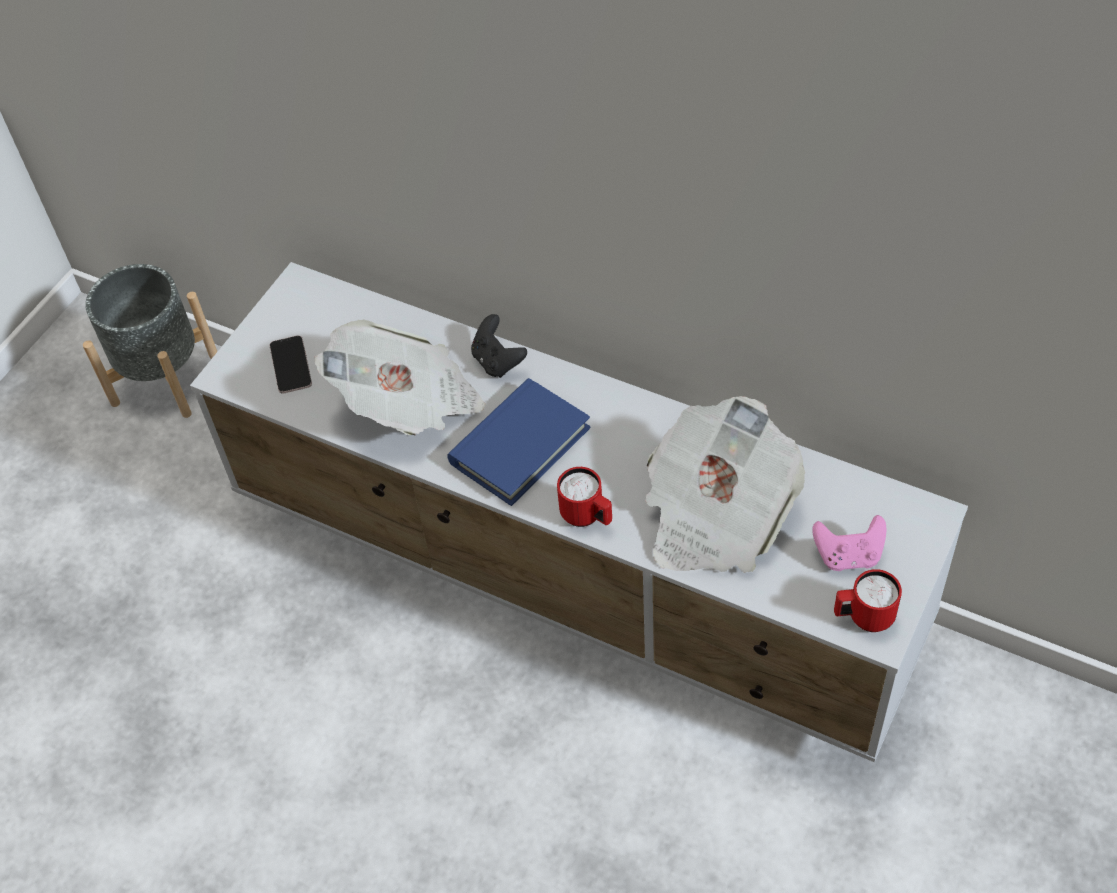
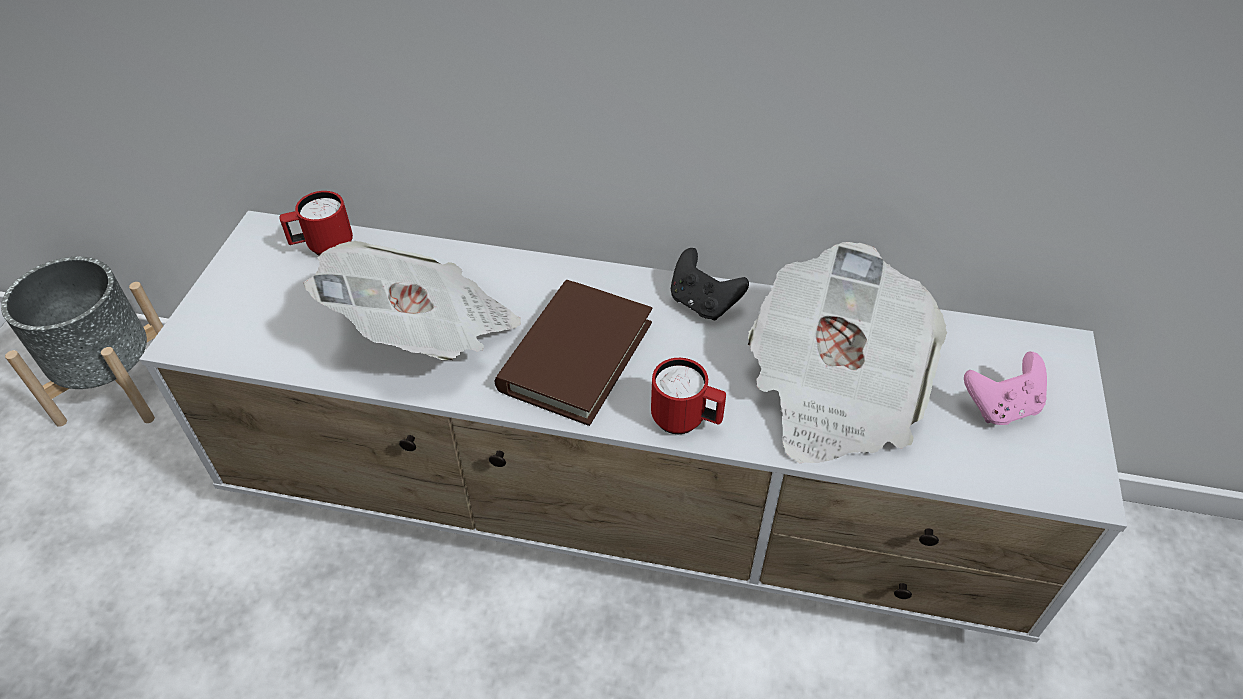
camera: 20 degrees left, 5 degrees down
(290, 365) = (269, 315): phone -> none
(498, 361) = (520, 272): black game controller -> black game controller (703, 303)
(520, 445) = (576, 356): blue book -> brown book
(863, 617) = (1055, 473): red mug -> red mug (323, 248)

